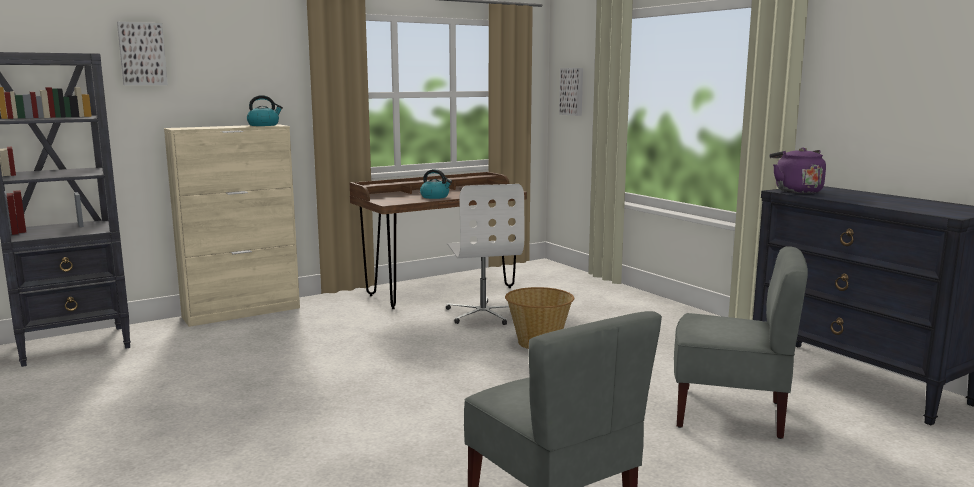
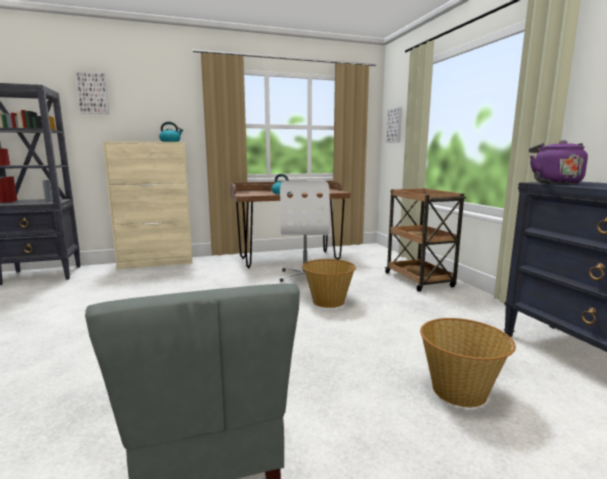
camera: 15 degrees right, 0 degrees up
(632, 307) = (419, 280): none -> brown cart
(730, 413) = (460, 391): grey chair -> basket

